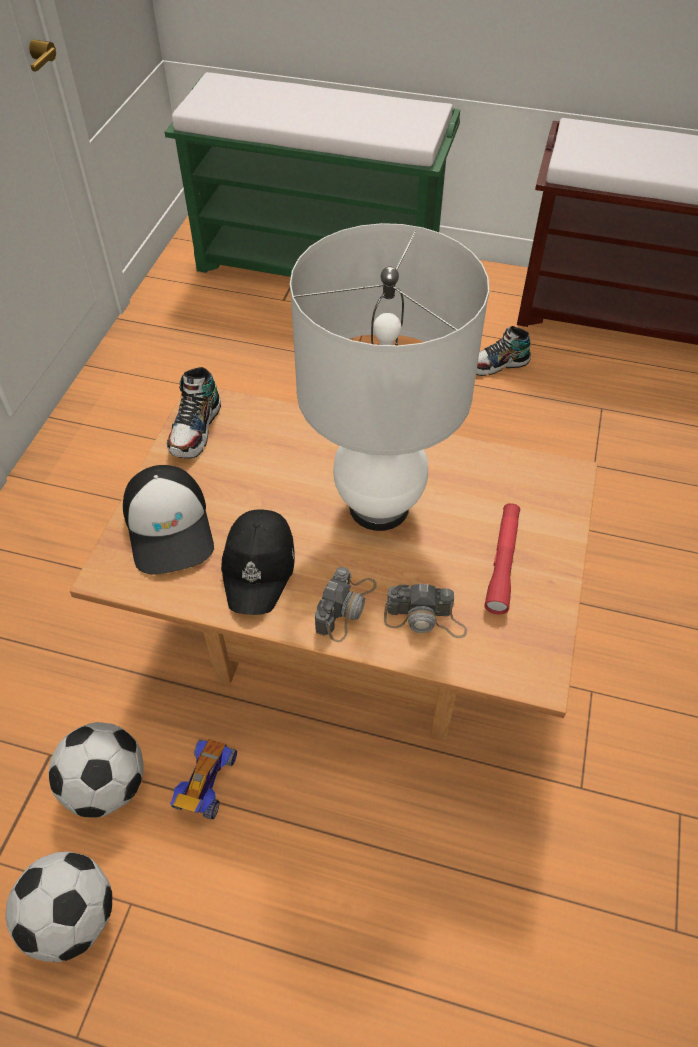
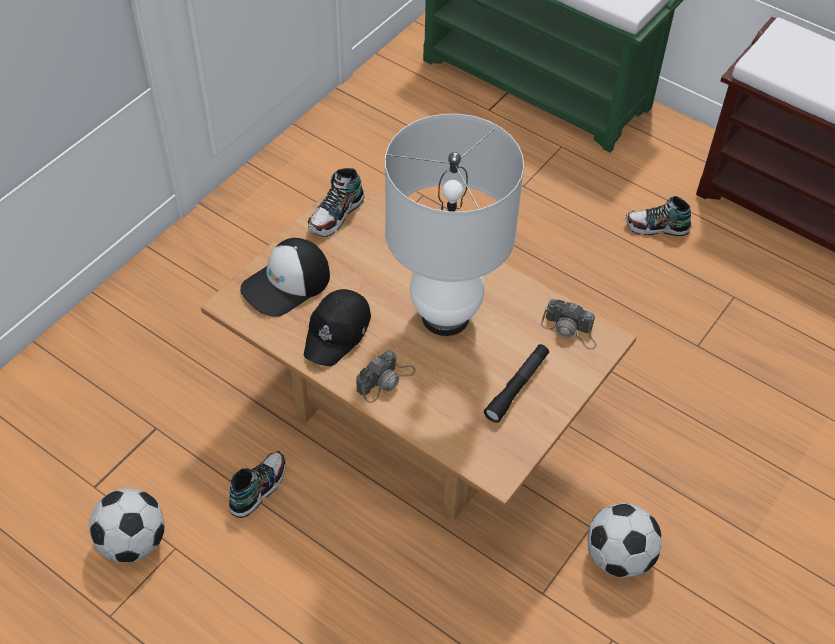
camera: 20 degrees right, 0 degrees up
(107, 785) = (188, 463): football -> football (618, 556)
(170, 527) = (287, 284): cap -> cap turned 45 degrees clockwise
(205, 784) = (258, 488): toy car -> shoe
(425, 619) = (438, 407): camera -> camera (570, 330)
(502, 562) = (517, 387): red flashlight -> black flashlight

